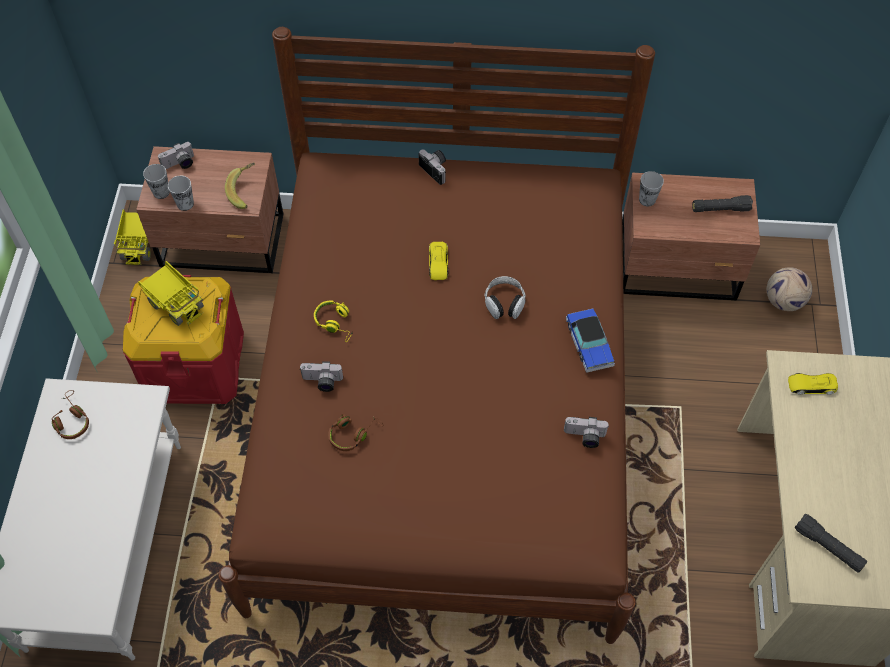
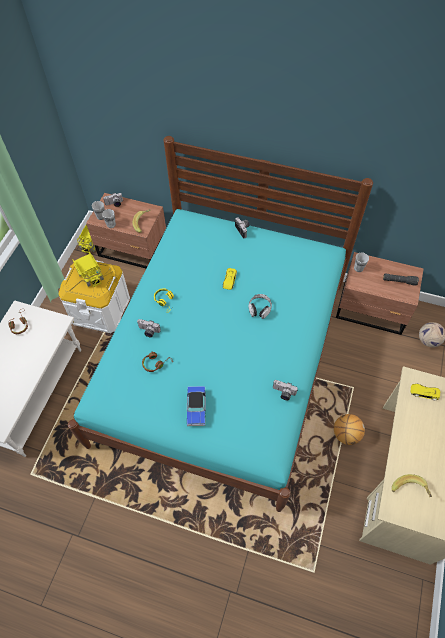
camera: 15 degrees right, 0 degrees up
(195, 364) = (101, 309): red storage box -> white storage box
(444, 408) = (223, 360): brown bed -> turquoise bed
(589, 344) = (300, 341): toy car -> toy car (196, 407)
(688, 489) = (346, 434): none -> basketball
(828, 547) = (409, 491): black flashlight -> banana

